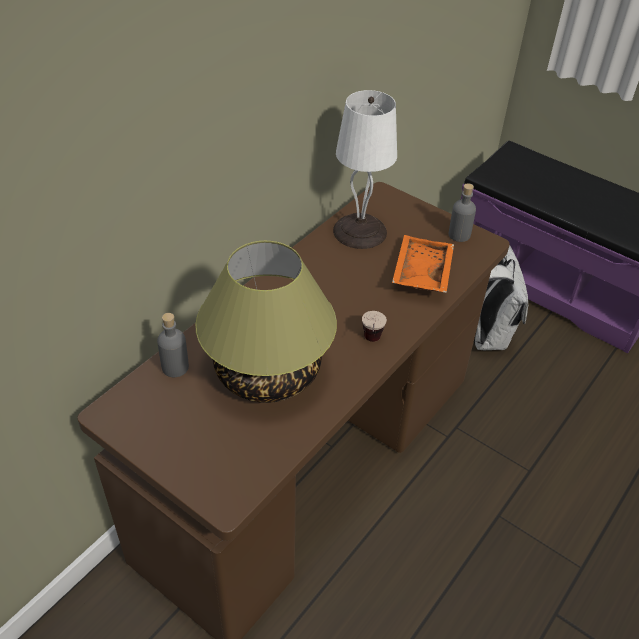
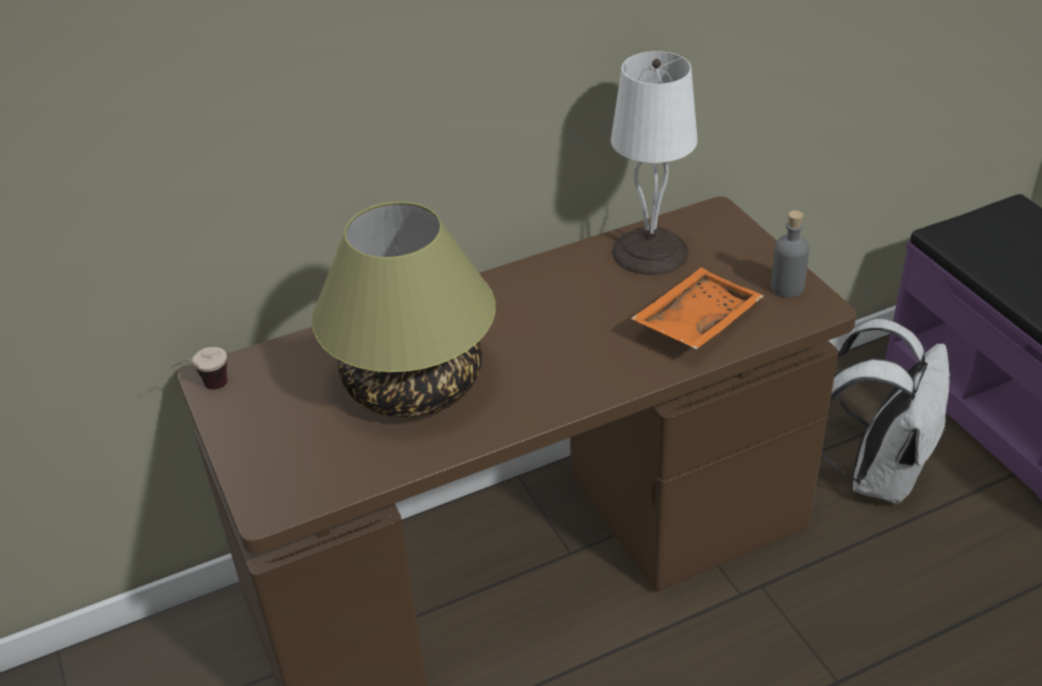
camera: 30 degrees right, 5 degrees down
(175, 367) = (314, 349): grey bottle -> none
(371, 343) = (565, 388): cup -> cup (206, 390)

